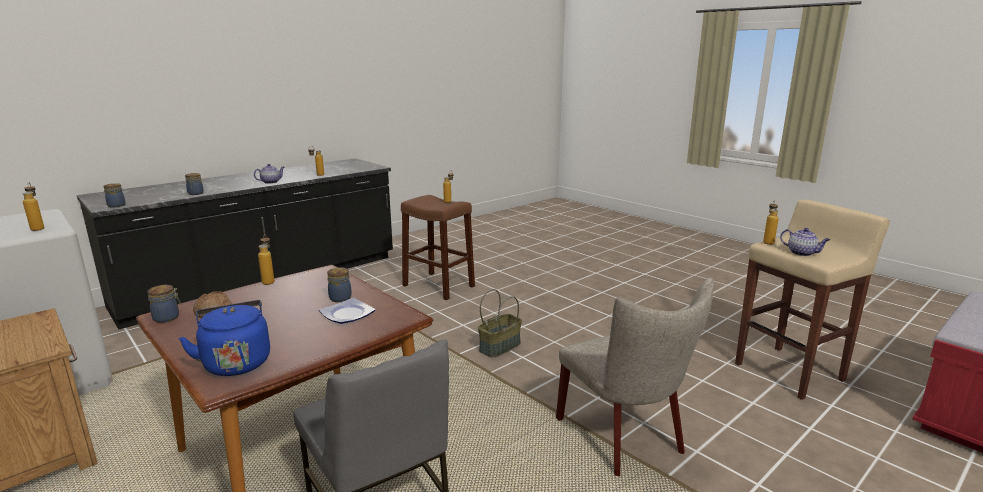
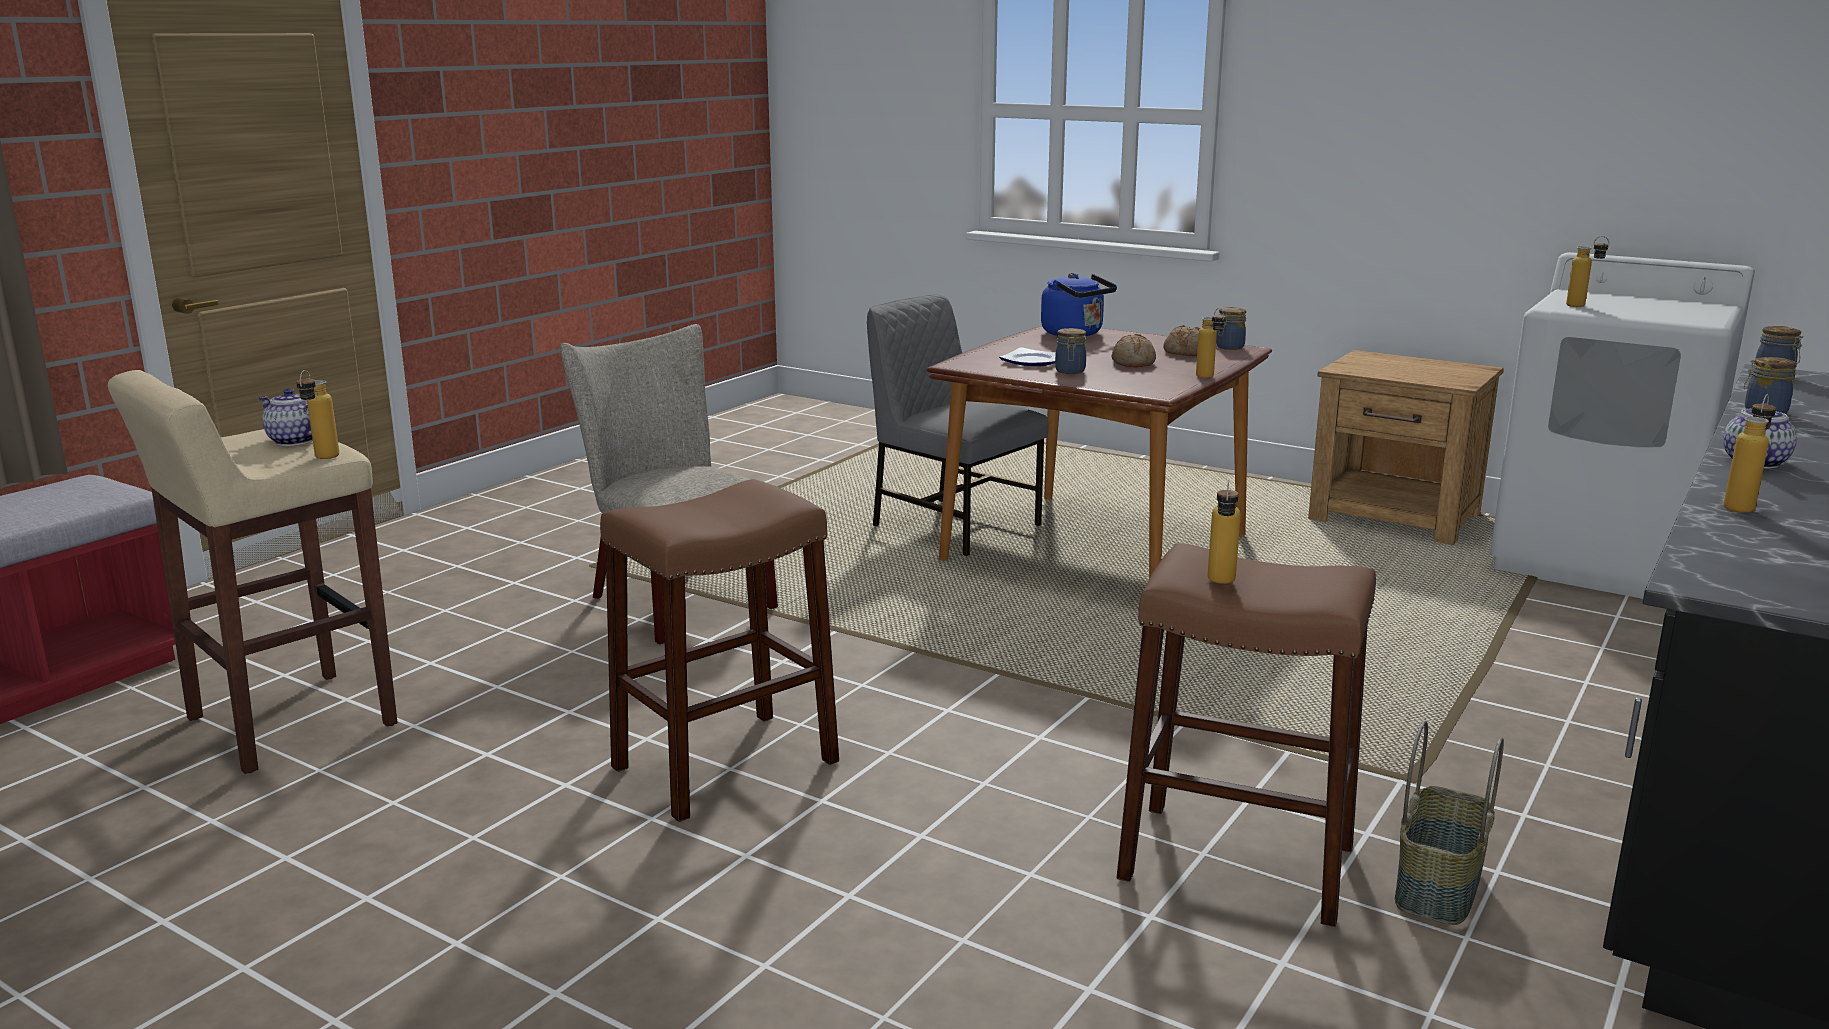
camera: 165 degrees right, 0 degrees up
(279, 304) = (1133, 362): none -> bread
(499, 346) = (919, 698): basket -> basket (1440, 888)
(585, 329) = (726, 764): none -> brown stool

